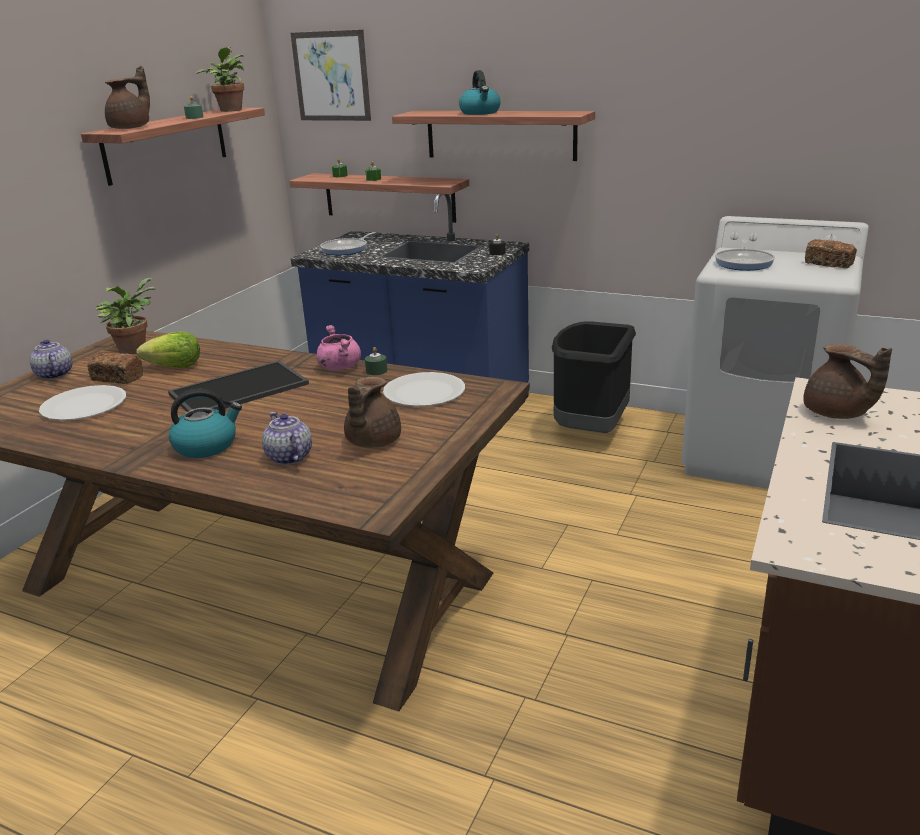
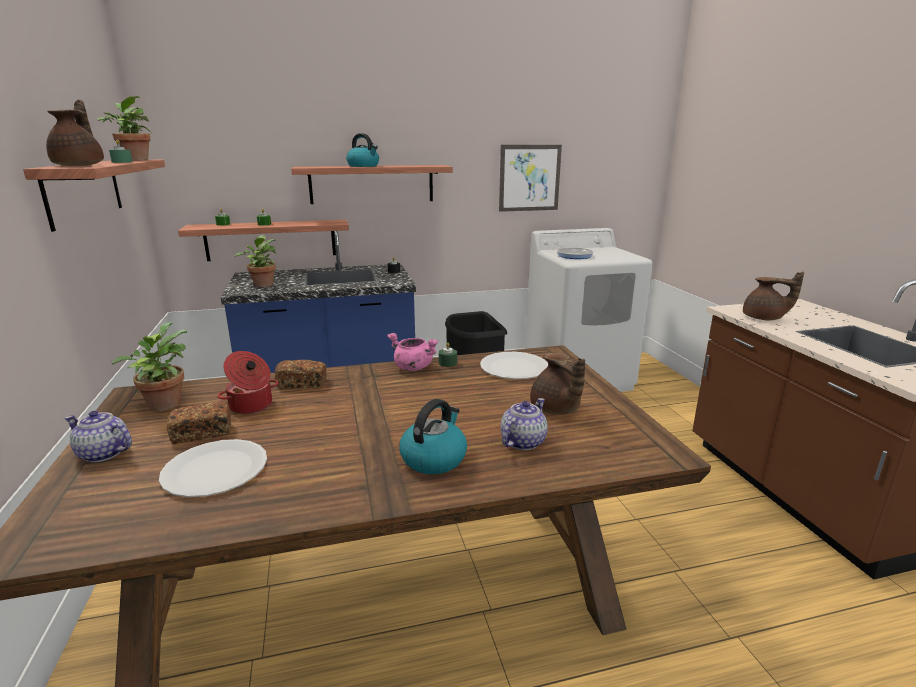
camera: 40 degrees left, 5 degrees down
(175, 367) = (251, 406): lettuce -> cooking pot
(238, 390) = (362, 407): tray -> none
(288, 457) = (522, 441): teapot -> teapot turned 105 degrees clockwise
(331, 76) = (206, 137): picture -> picture (529, 178)
(347, 249) = (263, 284): frying pan -> potted plant
(829, 264) = (612, 251): bread -> bread (302, 383)

